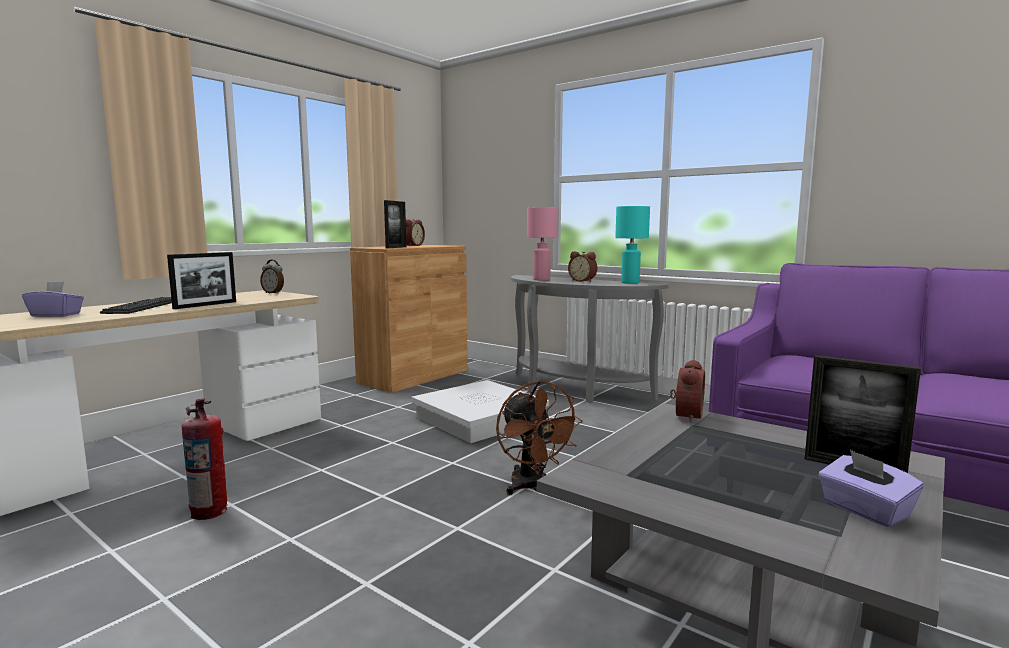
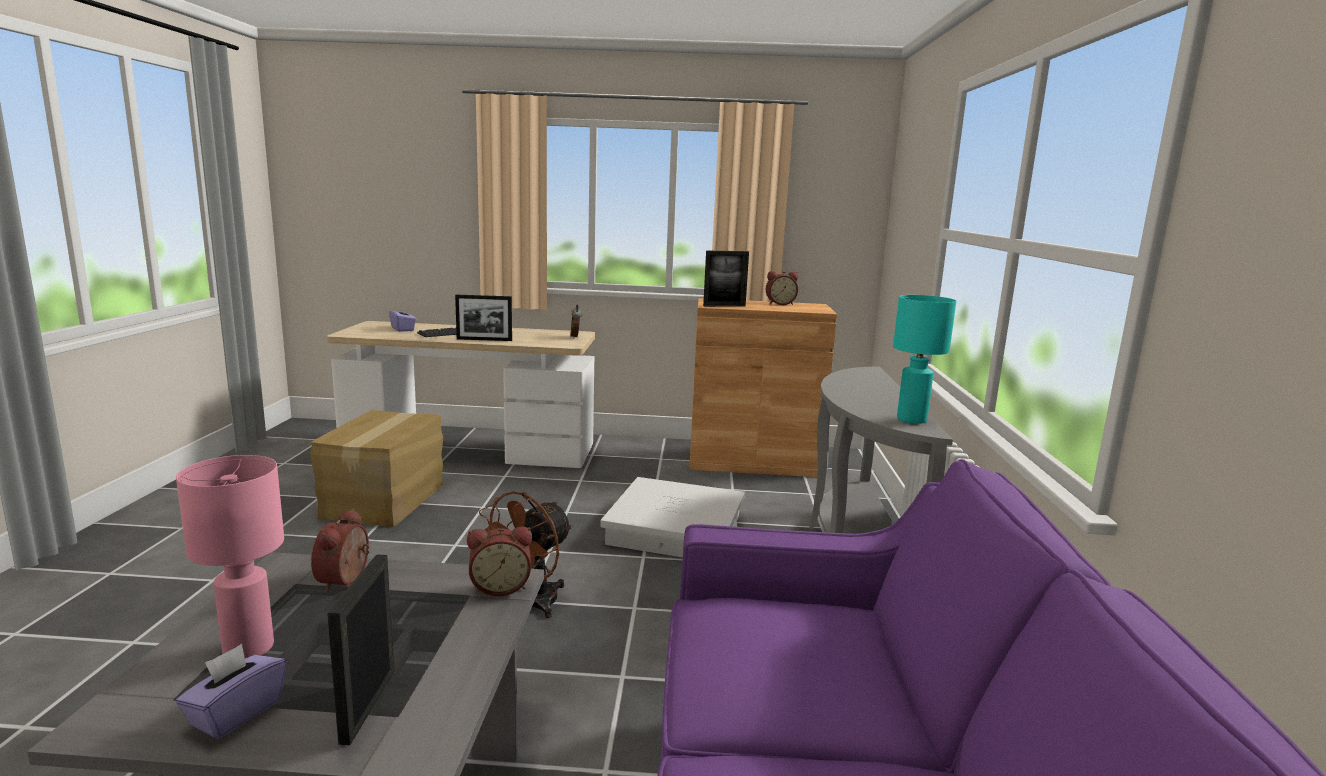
camera: 55 degrees right, 5 degrees up
(210, 511) = (385, 500): fire extinguisher -> cardboard box
(542, 280) = (844, 382): pink table lamp -> pink table lamp (247, 649)
(583, 281) = (877, 398): alarm clock -> alarm clock (347, 580)

